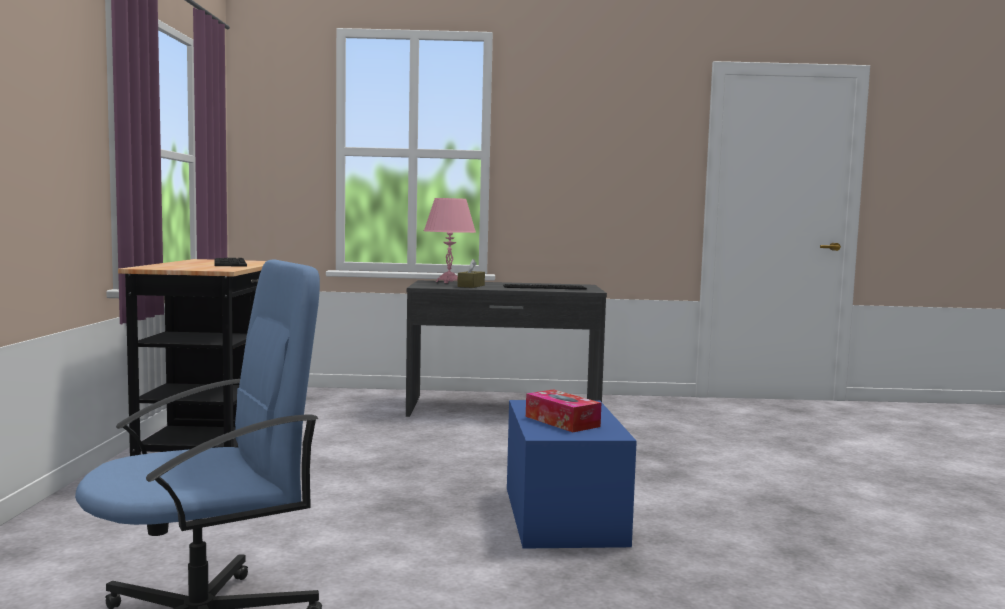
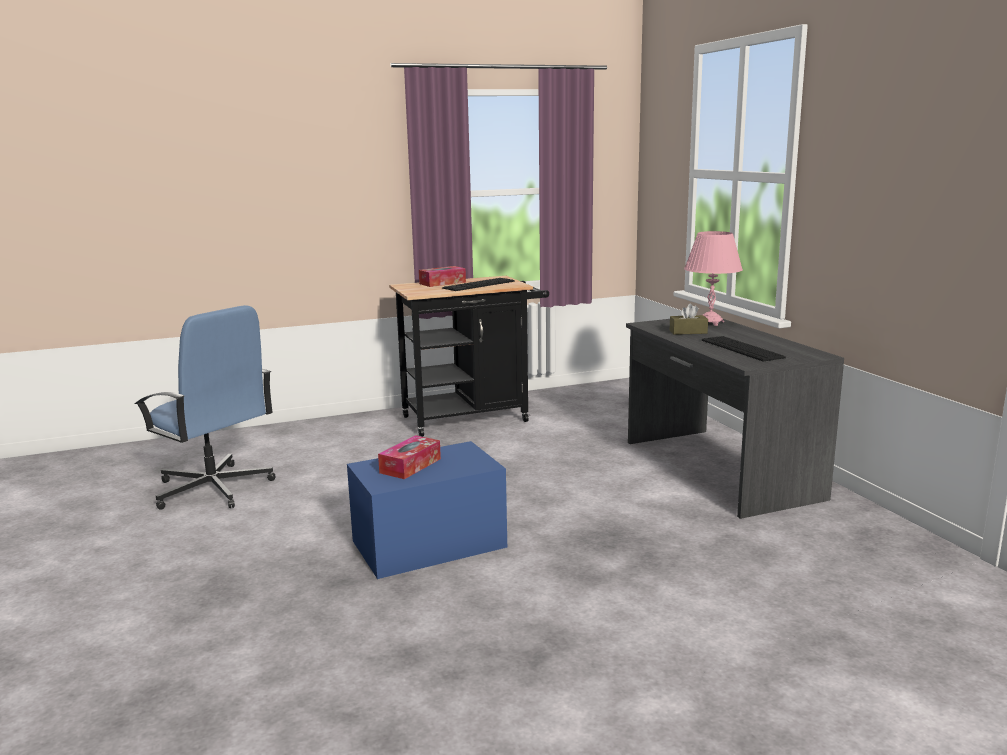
camera: 70 degrees right, 10 degrees up
(178, 264) = (442, 283): none -> tissue box

